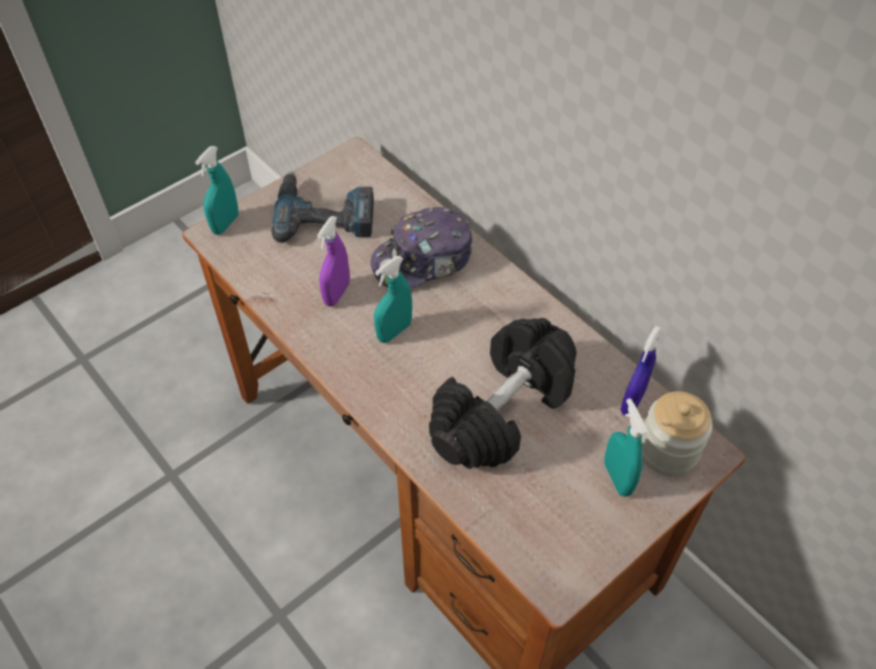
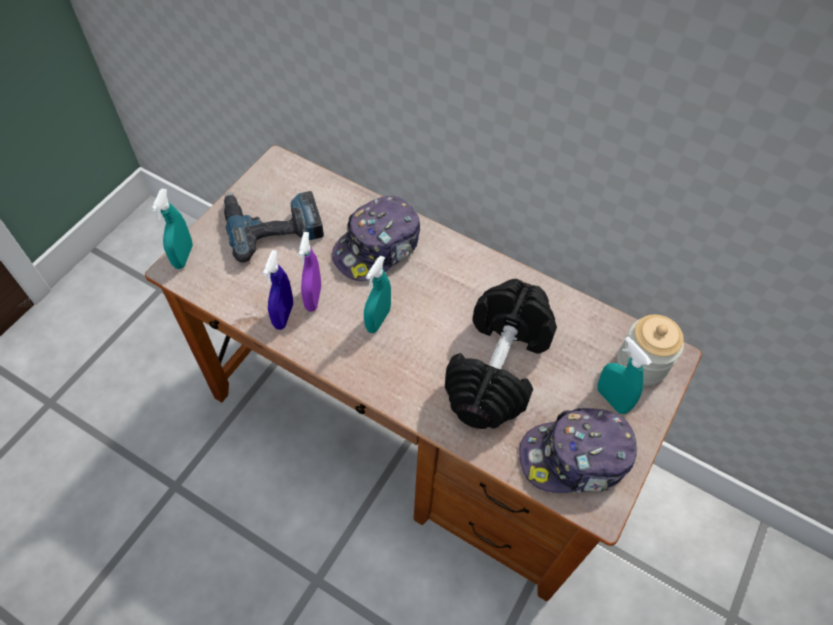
camera: 20 degrees left, 5 degrees up
(551, 527) = (575, 458): none -> cap
(632, 402) = (598, 329): blue spray bottle -> blue spray bottle (283, 315)

